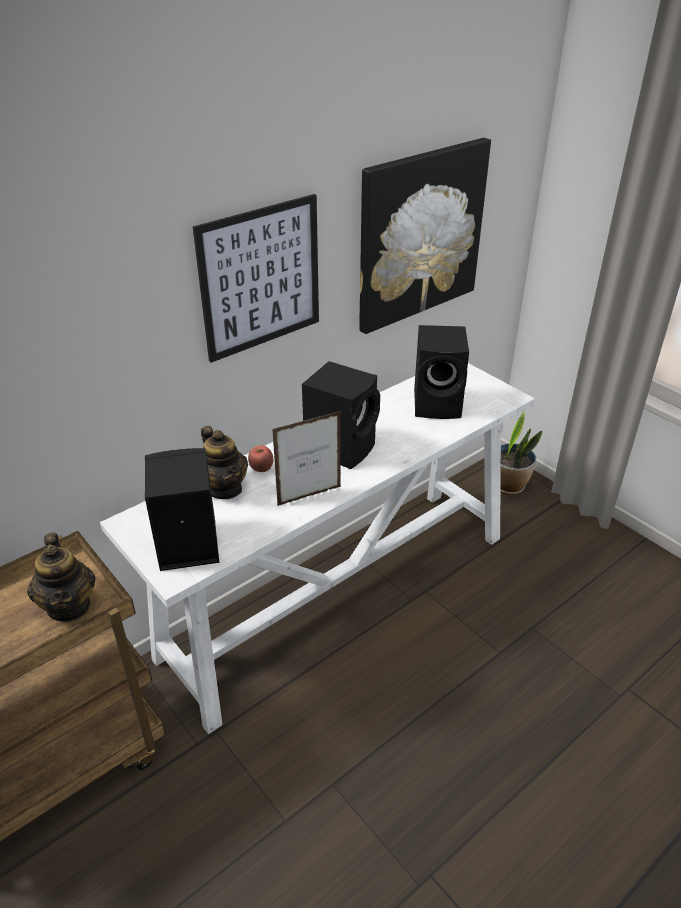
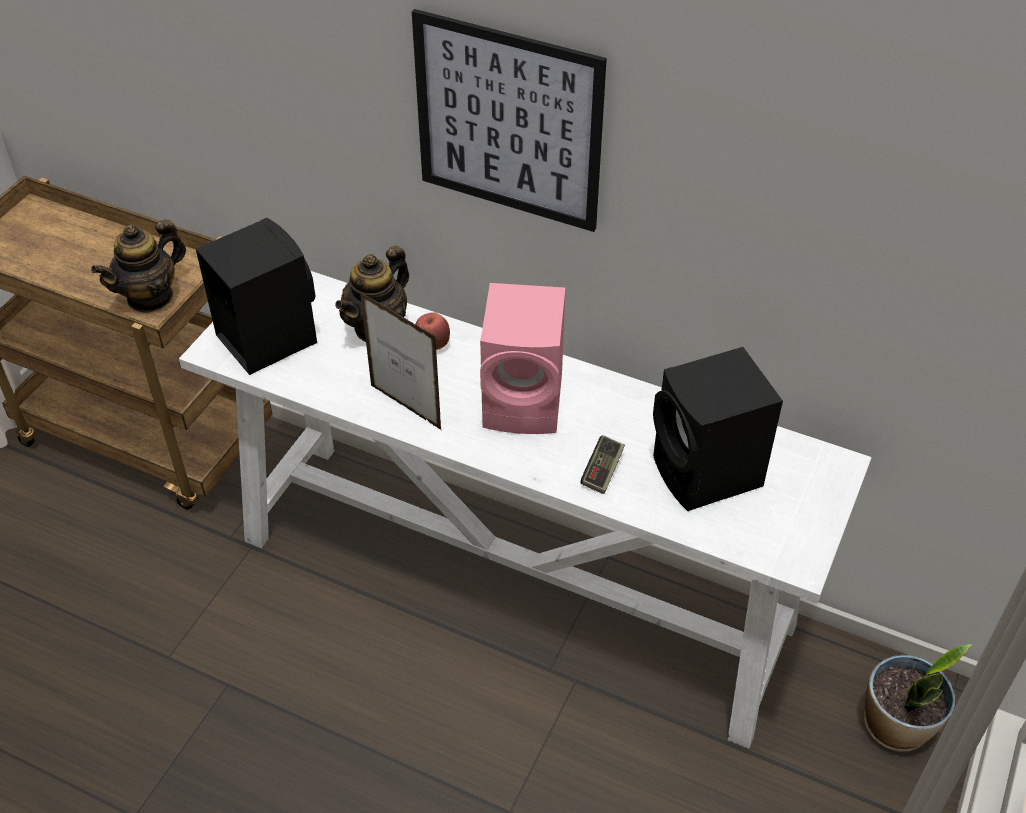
camera: 65 degrees right, 10 degrees up
(342, 447) = (526, 402): black speaker -> pink speaker
(415, 436) = (602, 471): none -> game controller
(419, 234) = (819, 222): picture -> none

